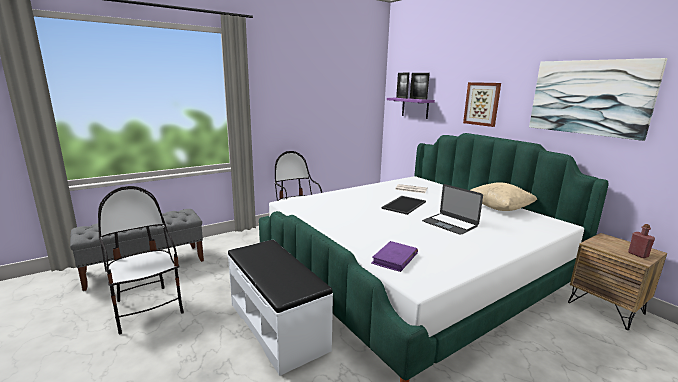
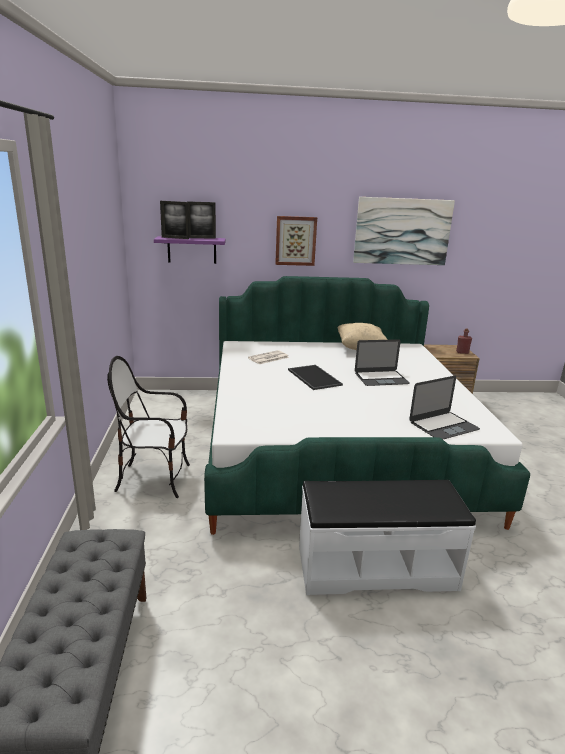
camera: 60 degrees left, 5 degrees up
(147, 308) = (252, 696): chair -> none
(395, 259) = (443, 425): purple book -> laptop

